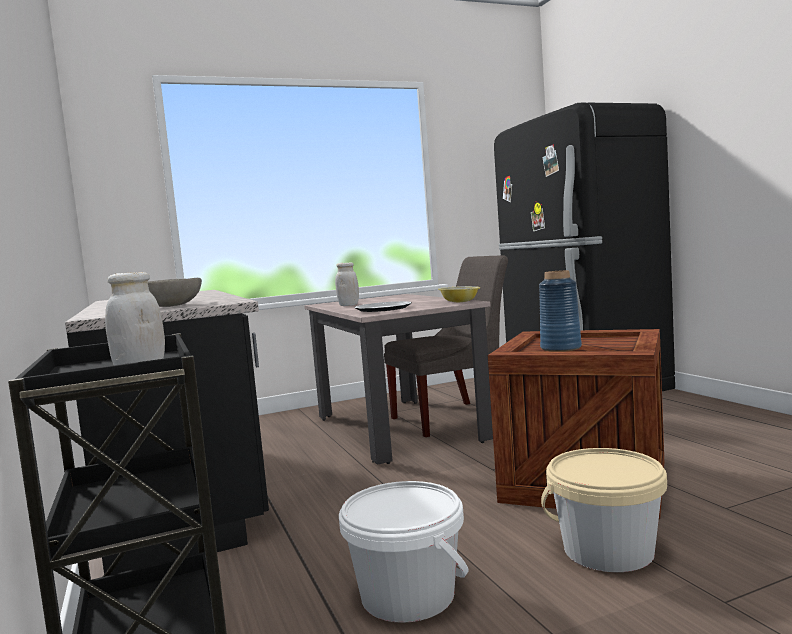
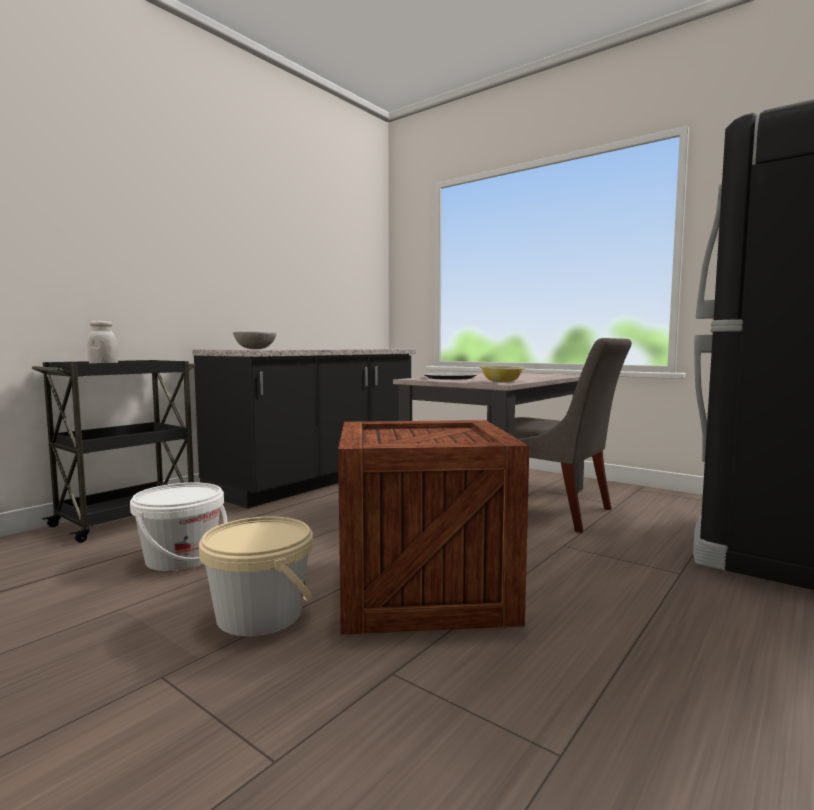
camera: 60 degrees right, 0 degrees up
(348, 305) = (483, 374): white jar -> none
(560, 348) = (406, 434): blue vase -> none

